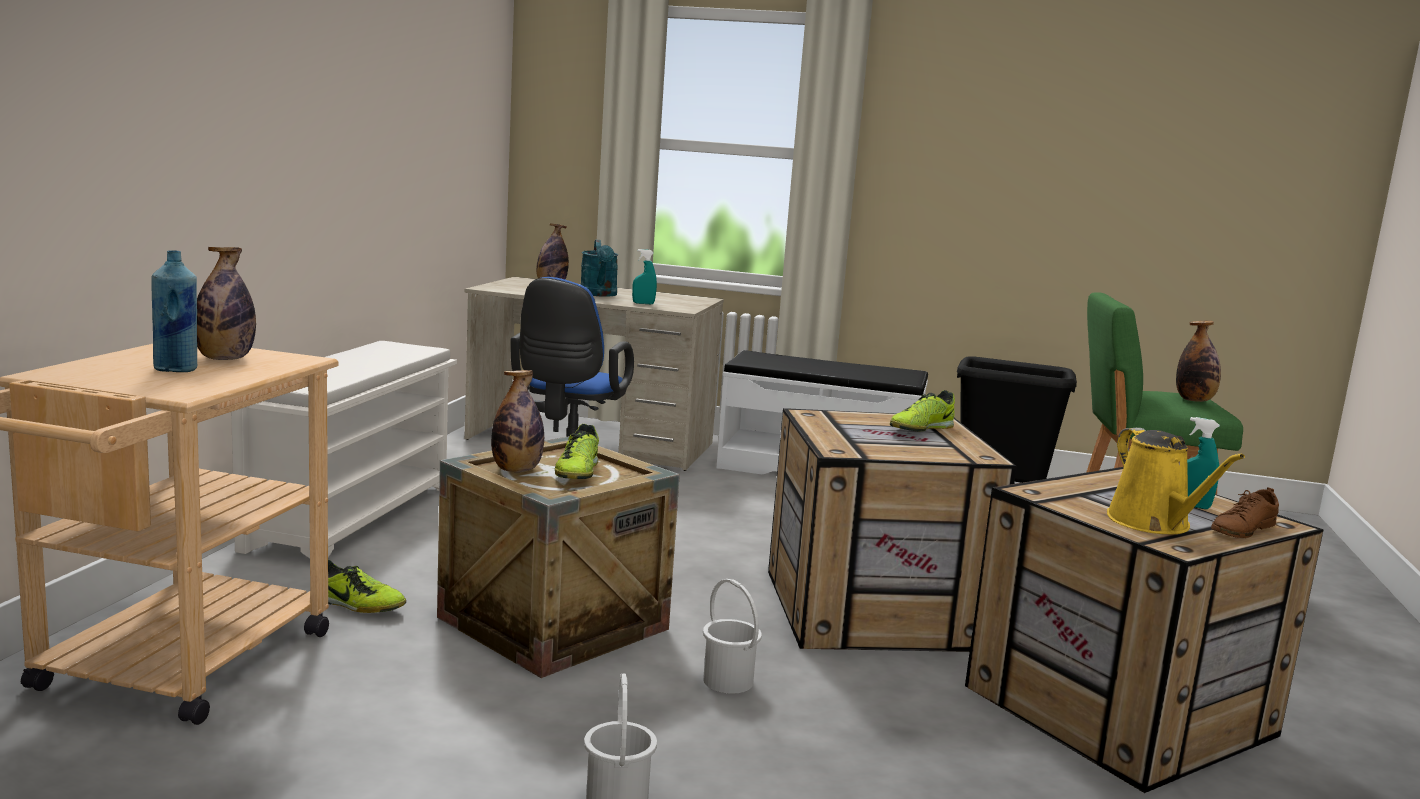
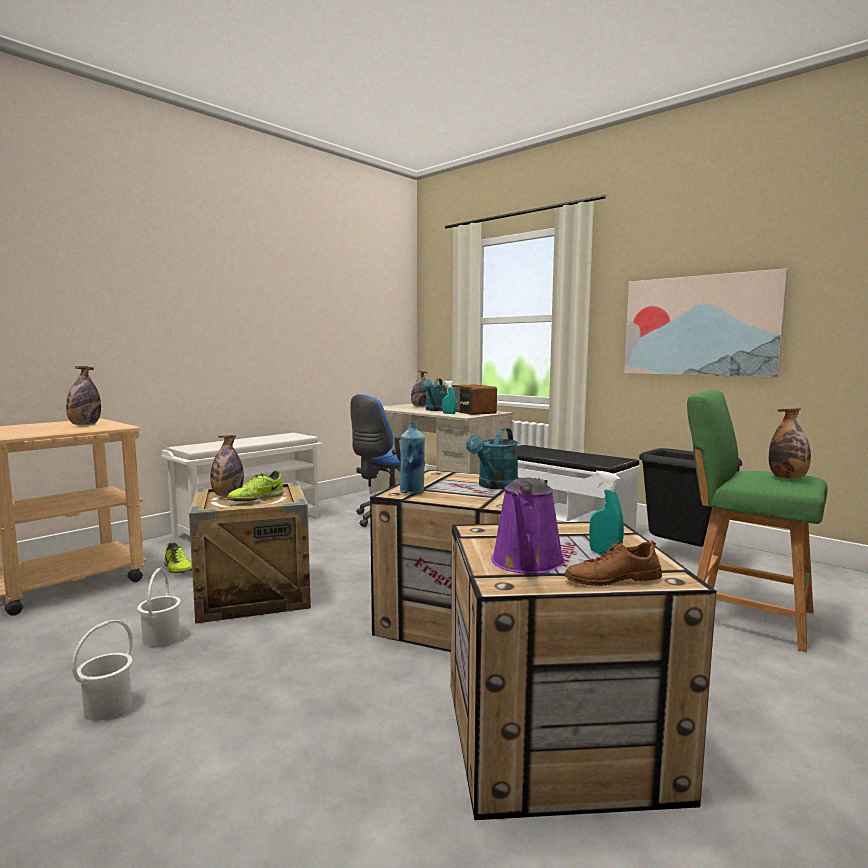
camera: 30 degrees right, 5 degrees down
(176, 370) = (45, 428): blue bottle -> blue bottle (412, 492)
(666, 299) = (472, 412): none -> radio
(728, 681) = (293, 647): white bucket -> white bucket (162, 638)
(920, 430) = (495, 486): shoe -> turquoise watering can
(1008, 189) = (700, 326): none -> picture
(1153, 524) = (526, 563): yellow watering can -> purple watering can

